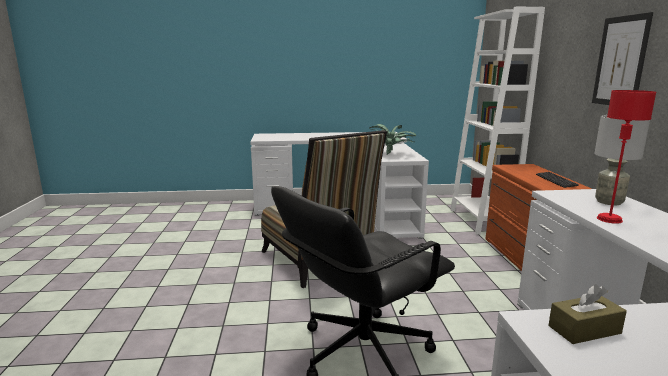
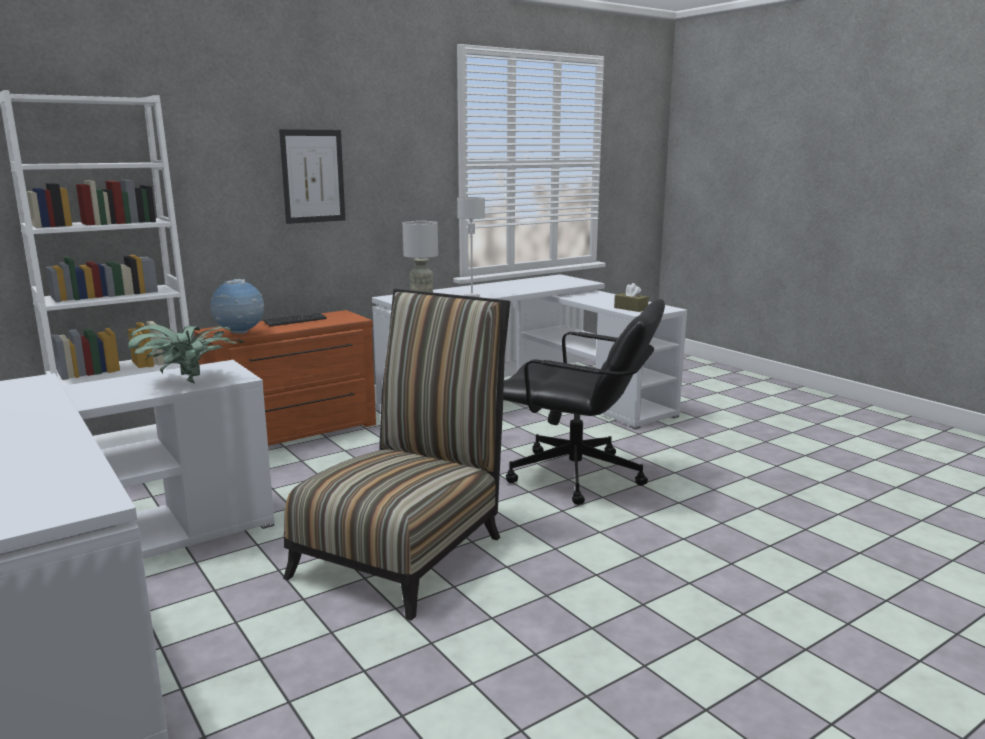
camera: 120 degrees left, 0 degrees up
(512, 169) = (240, 334): none -> globe
(609, 219) = (472, 296): red table lamp -> grey table lamp

